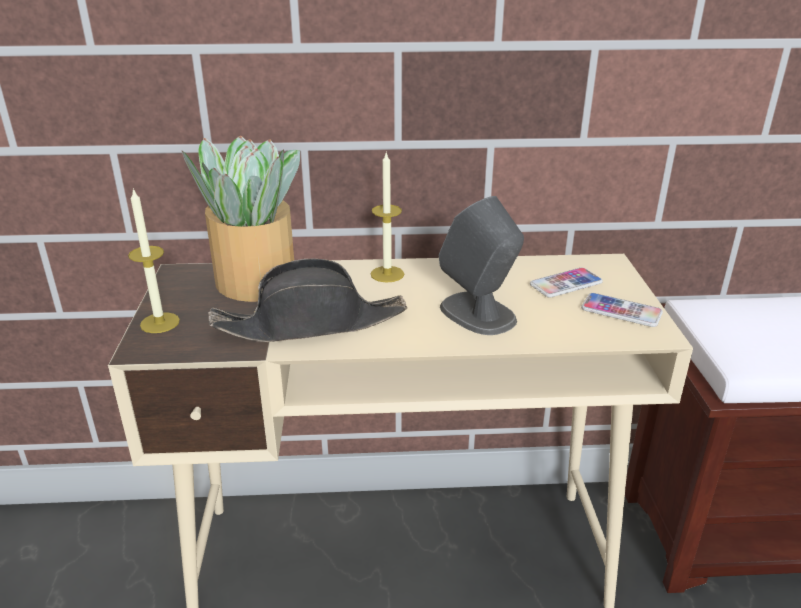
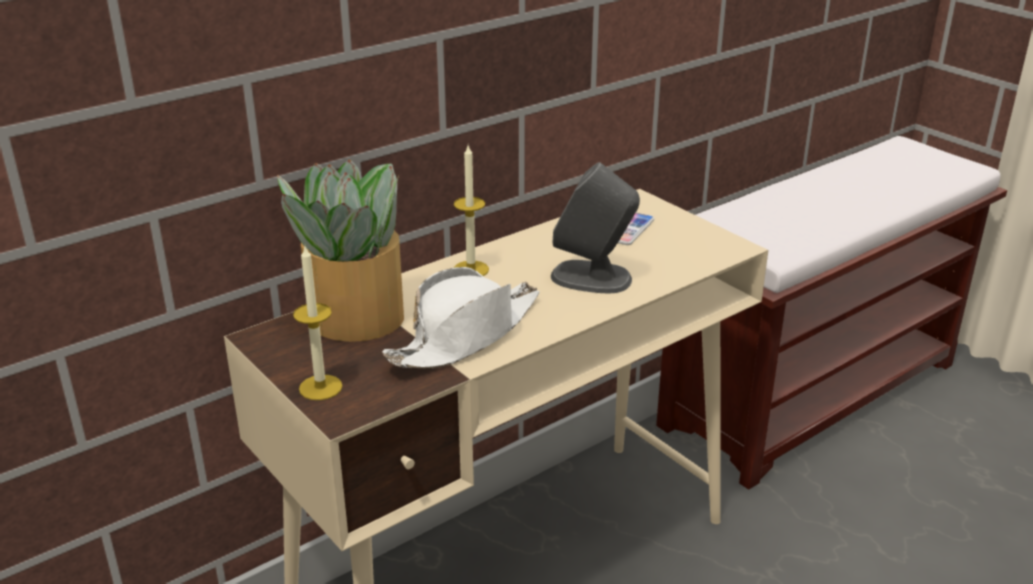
camera: 35 degrees left, 0 degrees up
(311, 323) = (466, 335): black hat -> white hat
(621, 311) = (692, 238): phone -> none

